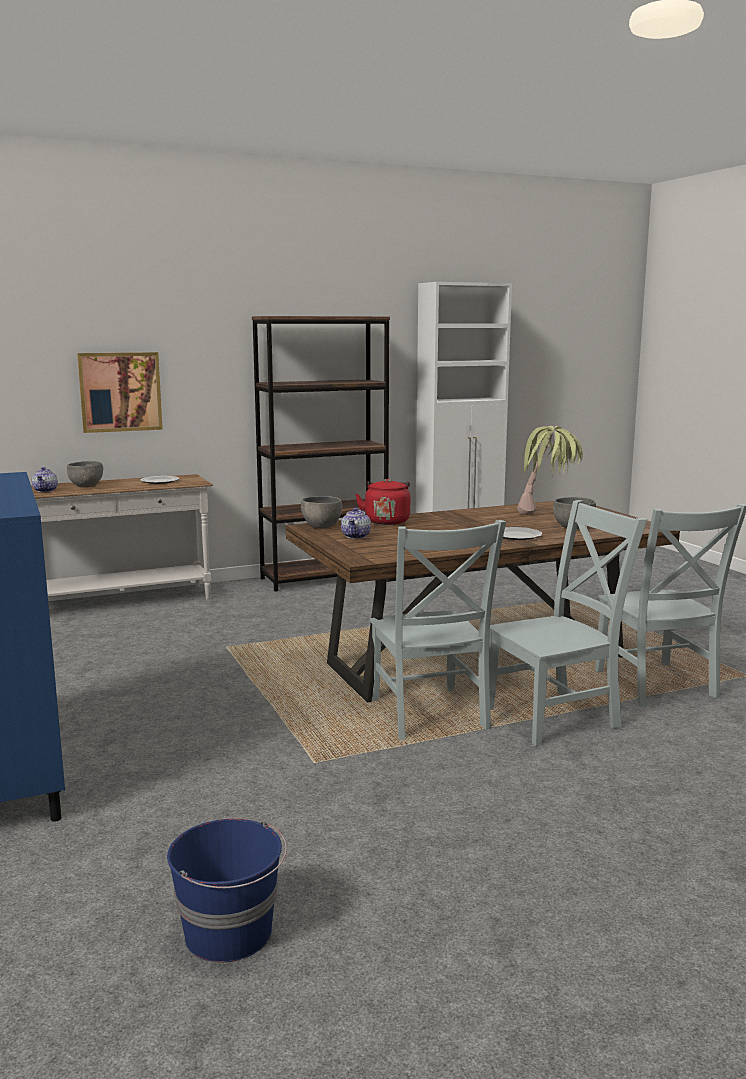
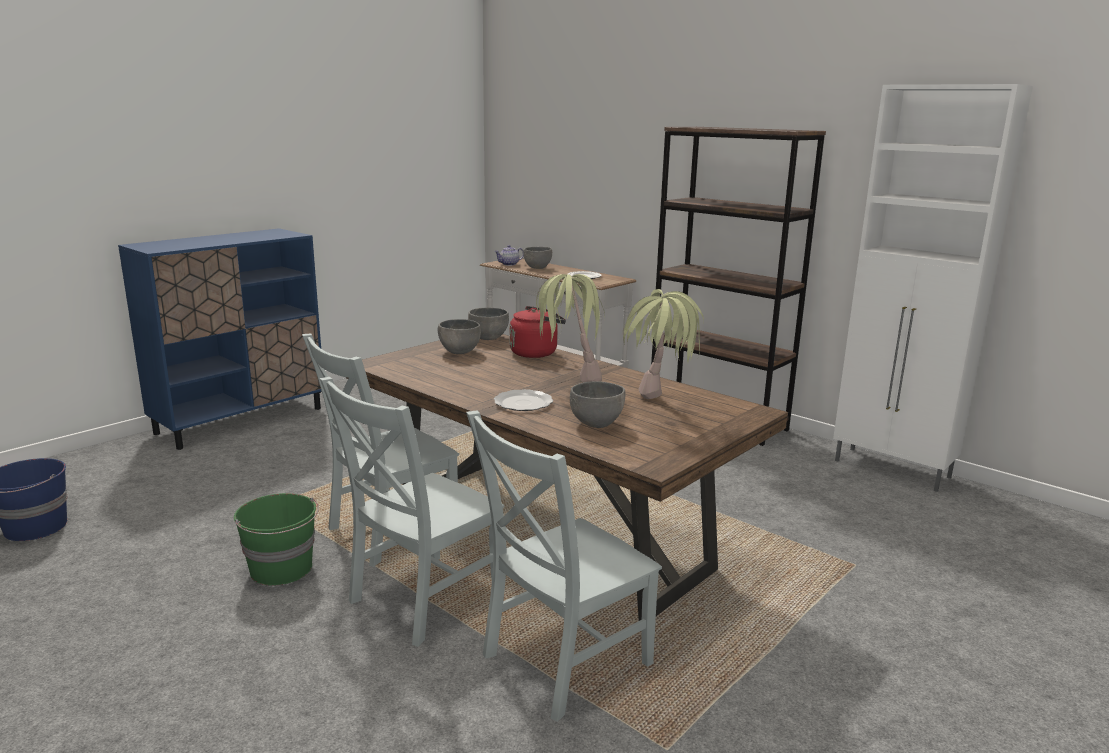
camera: 65 degrees right, 5 degrees up
(120, 392) = (589, 192): picture -> none
(356, 536) = (459, 351): teapot -> grey bowl
(468, 768) = (282, 569): none -> green bucket
(469, 522) = (568, 379): none -> potted plant
(556, 717) = (420, 600): grey chair -> grey chair turned 90 degrees clockwise

